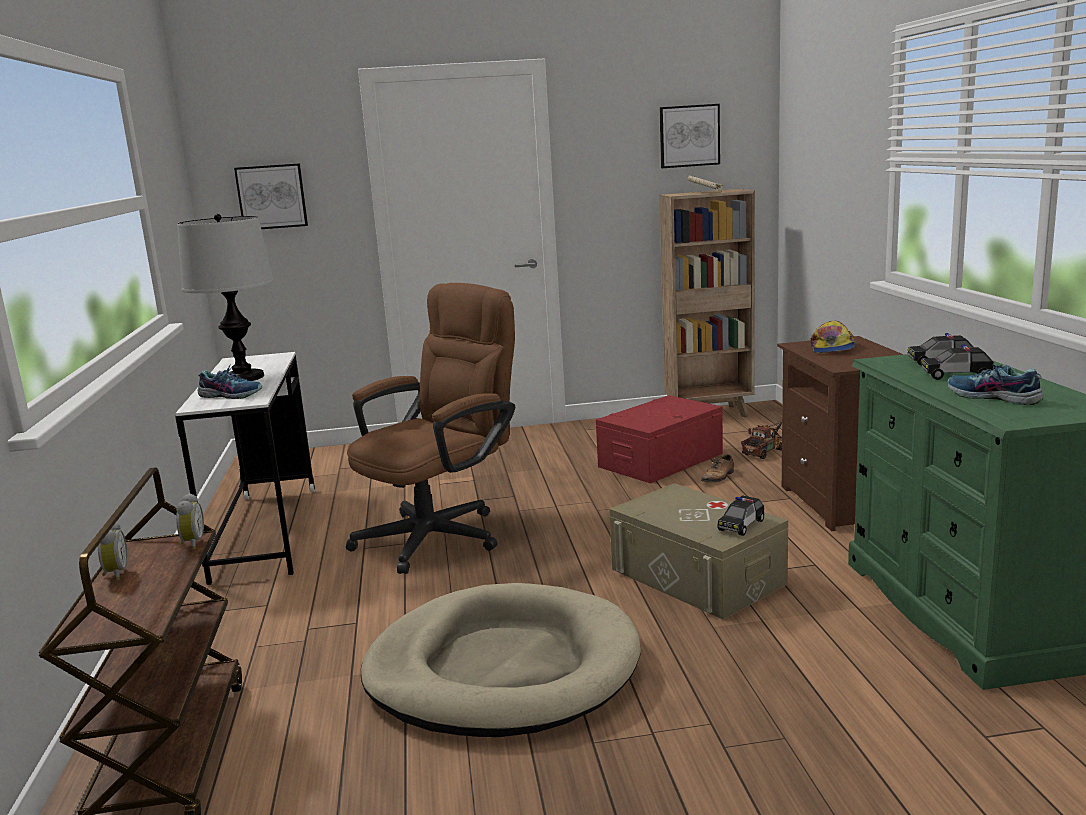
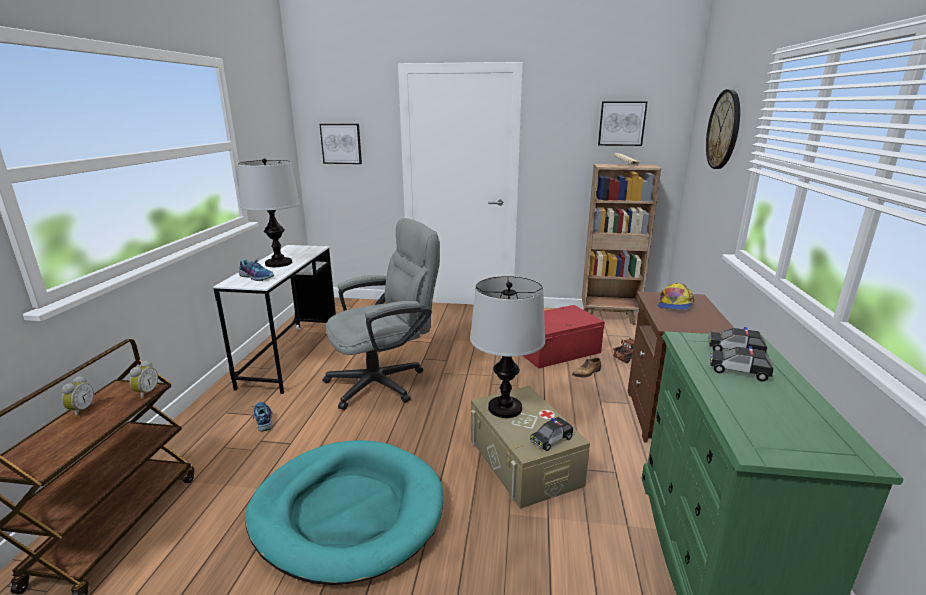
camera: 15 degrees right, 5 degrees up
(441, 534) = (385, 381): brown office chair -> grey office chair
(502, 669) = (348, 511): beige dog bed -> turquoise dog bed
(660, 508) = (504, 408): none -> table lamp
(835, 129) = (724, 130): none -> wall clock
(993, 397) = (755, 410): shoe -> shoe (262, 419)

